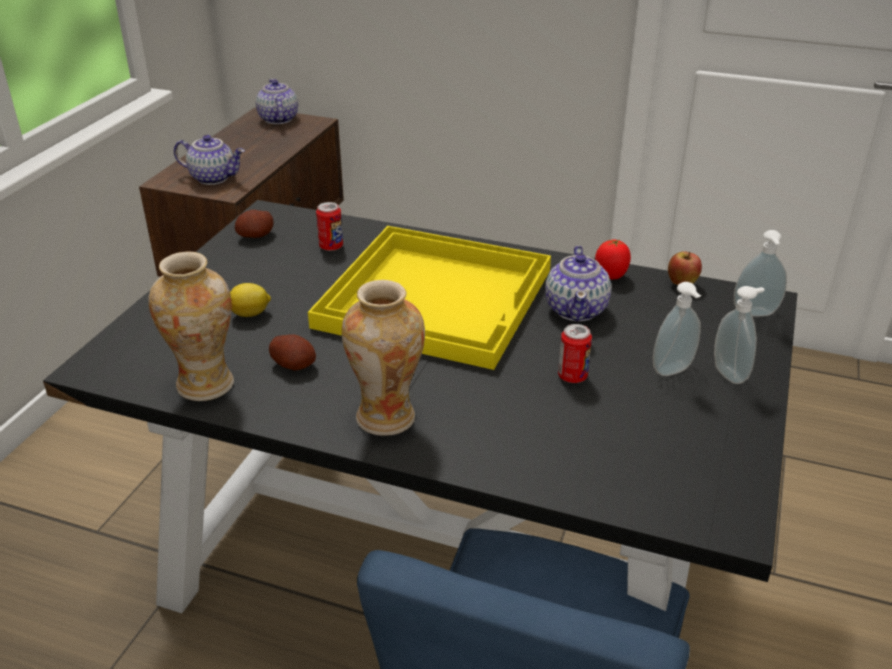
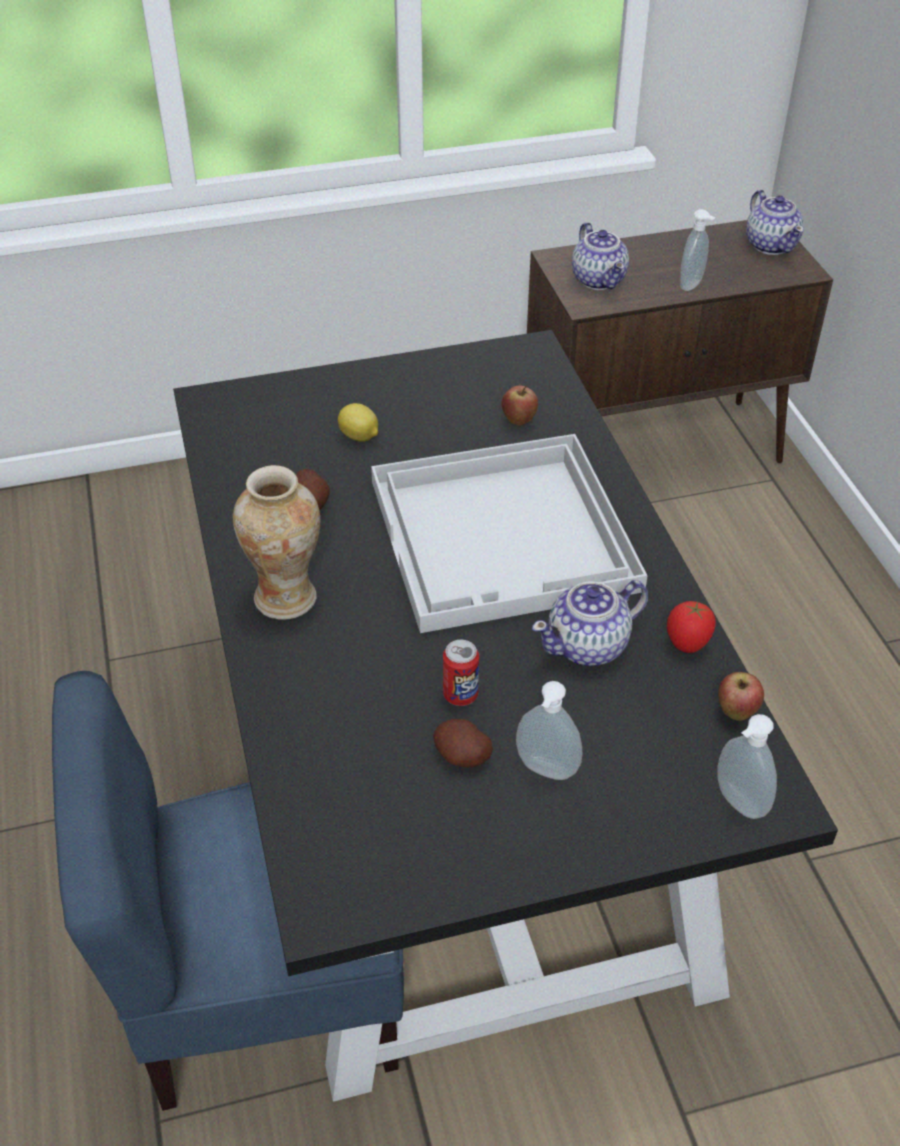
camera: 55 degrees right, 10 degrees up
(206, 385) = (239, 471): vase -> none
(256, 235) = (486, 366): potato -> potato (462, 755)
(278, 119) = (771, 245): teapot -> teapot turned 120 degrees clockwise
(331, 247) = (519, 421): can -> apple
(438, 297) = (505, 536): yellow tray -> white tray
(731, 373) = (586, 823): soap dispenser -> soap dispenser (692, 285)

